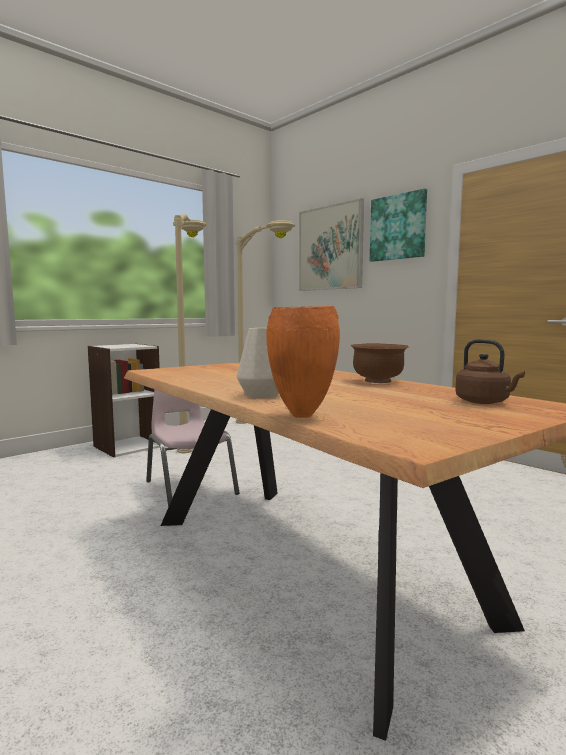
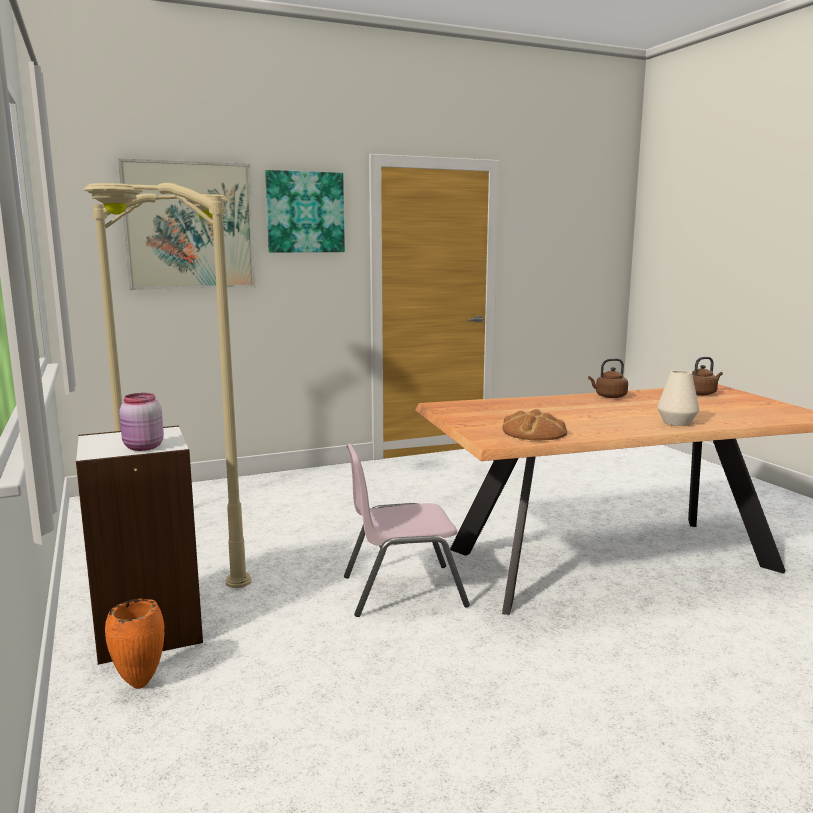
camera: 70 degrees left, 5 degrees up
(111, 346) = (143, 447): none -> pink jar
(184, 373) = (534, 432): none -> bread
(301, 416) = (755, 422): orange vase -> orange vase (140, 685)
(378, 381) = (609, 396): brown bowl -> brown kettle

